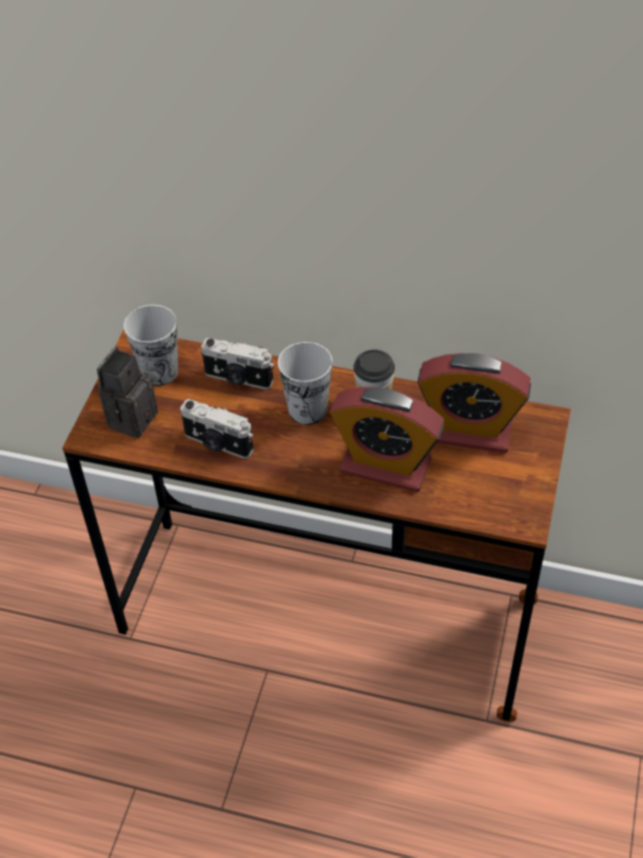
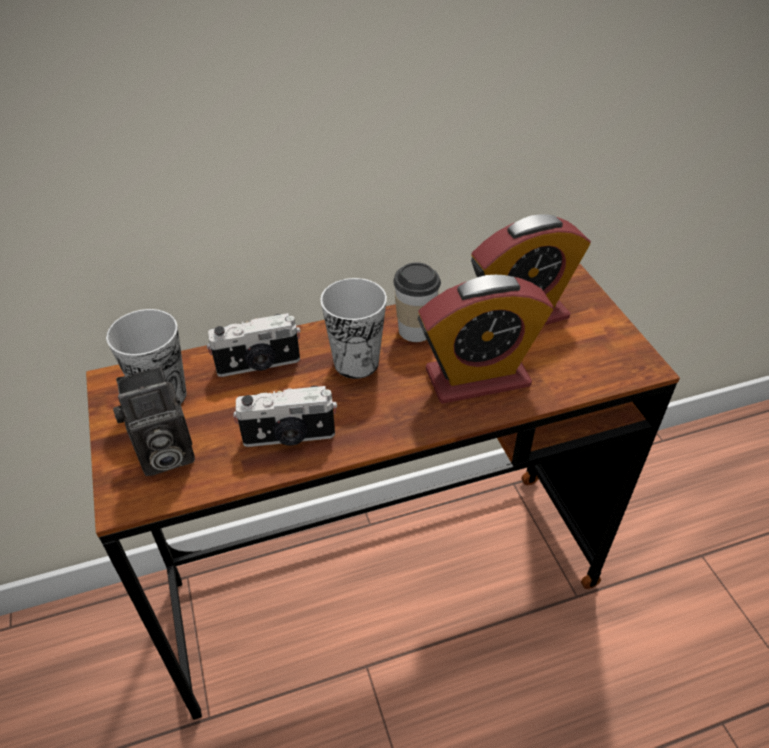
camera: 35 degrees left, 5 degrees down
(131, 417) = (163, 456): camera -> camera turned 105 degrees counterclockwise

